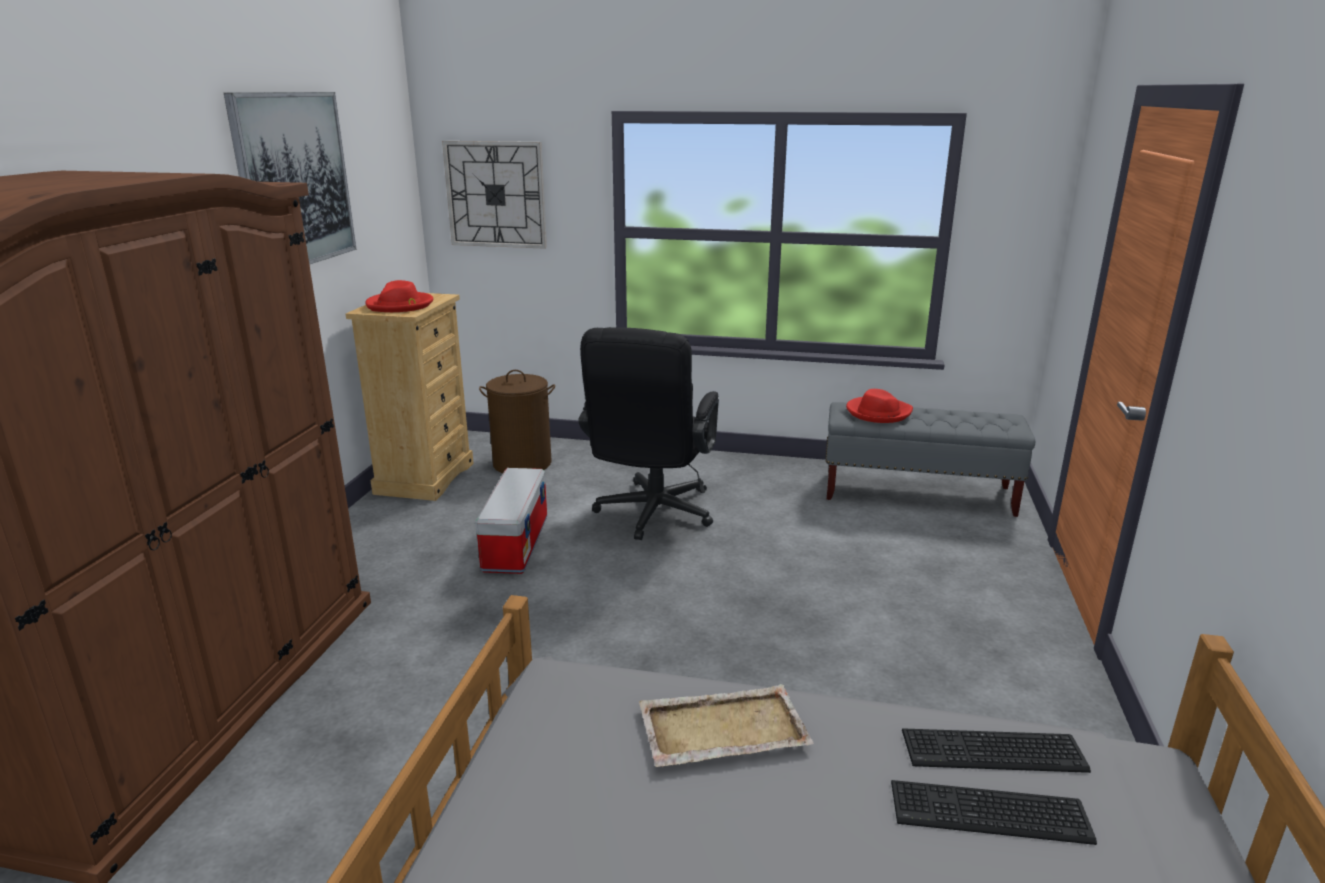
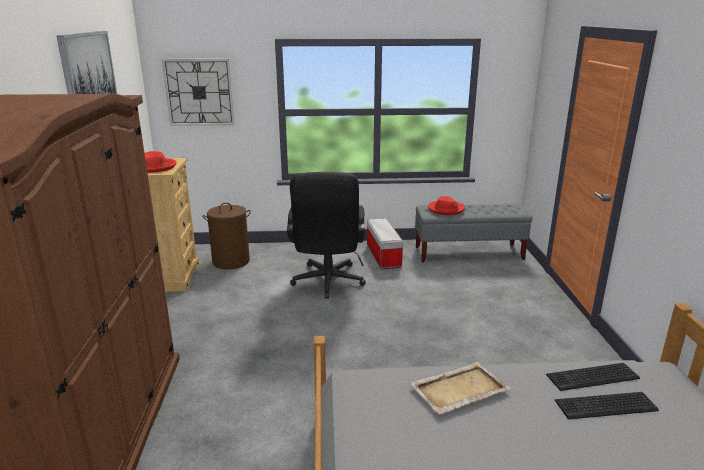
camera: 15 degrees left, 0 degrees up
(515, 543) = (253, 310): storage box -> storage box (383, 256)

